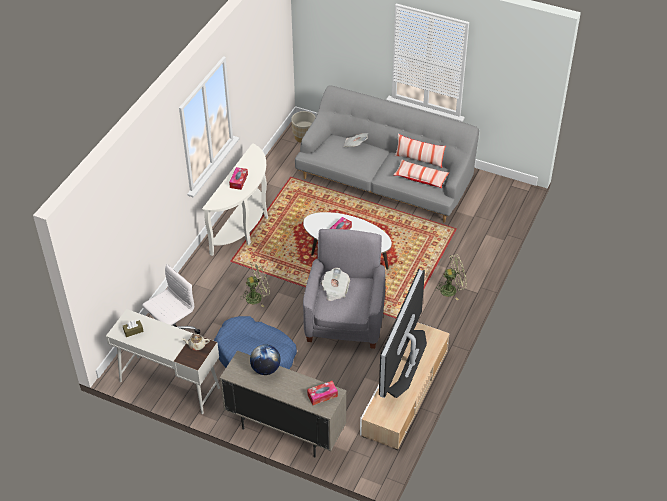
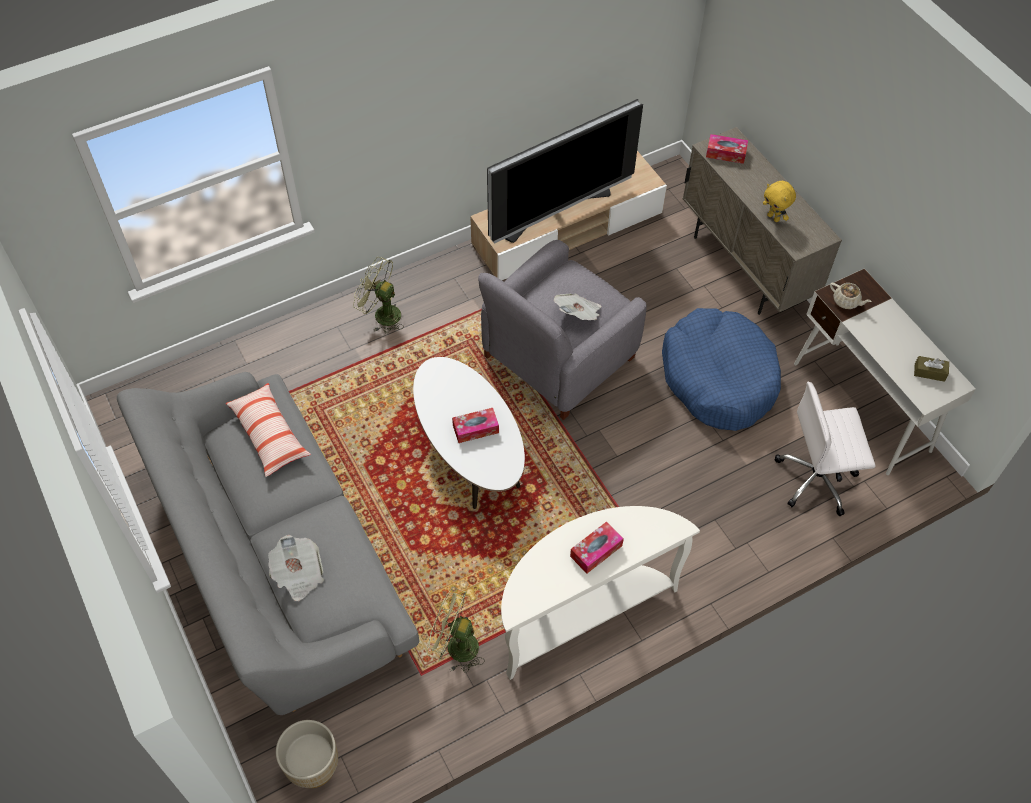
camera: 145 degrees left, 10 degrees up
(257, 297) = (653, 466): green fan -> green fan (455, 646)
(266, 369) = (774, 217): globe -> yellow plush toy
(419, 159) = (230, 475): pillow -> none

